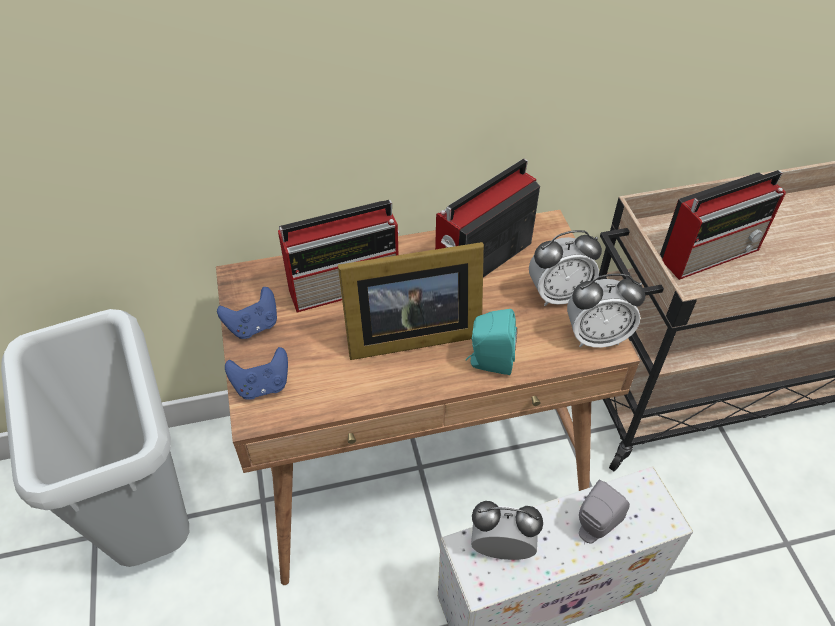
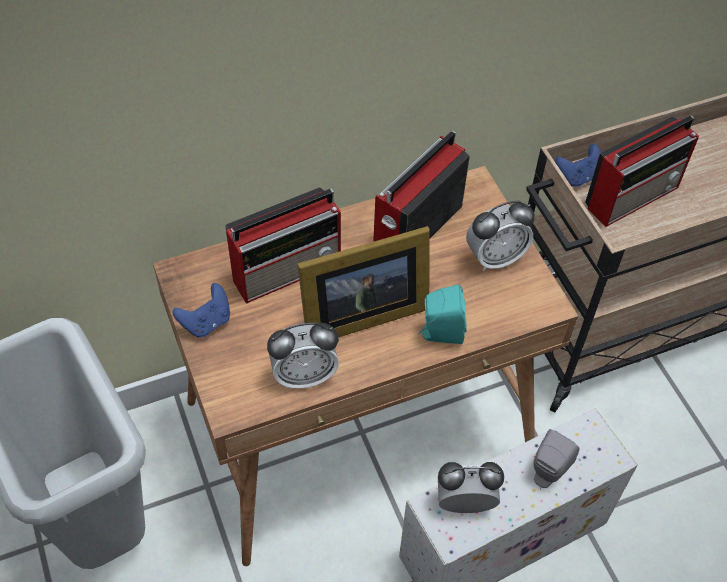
camera: 10 degrees left, 5 degrees up
(262, 385) = (229, 381): blue game controller -> blue game controller (578, 177)
(596, 337) = (536, 297): alarm clock -> alarm clock (304, 375)

